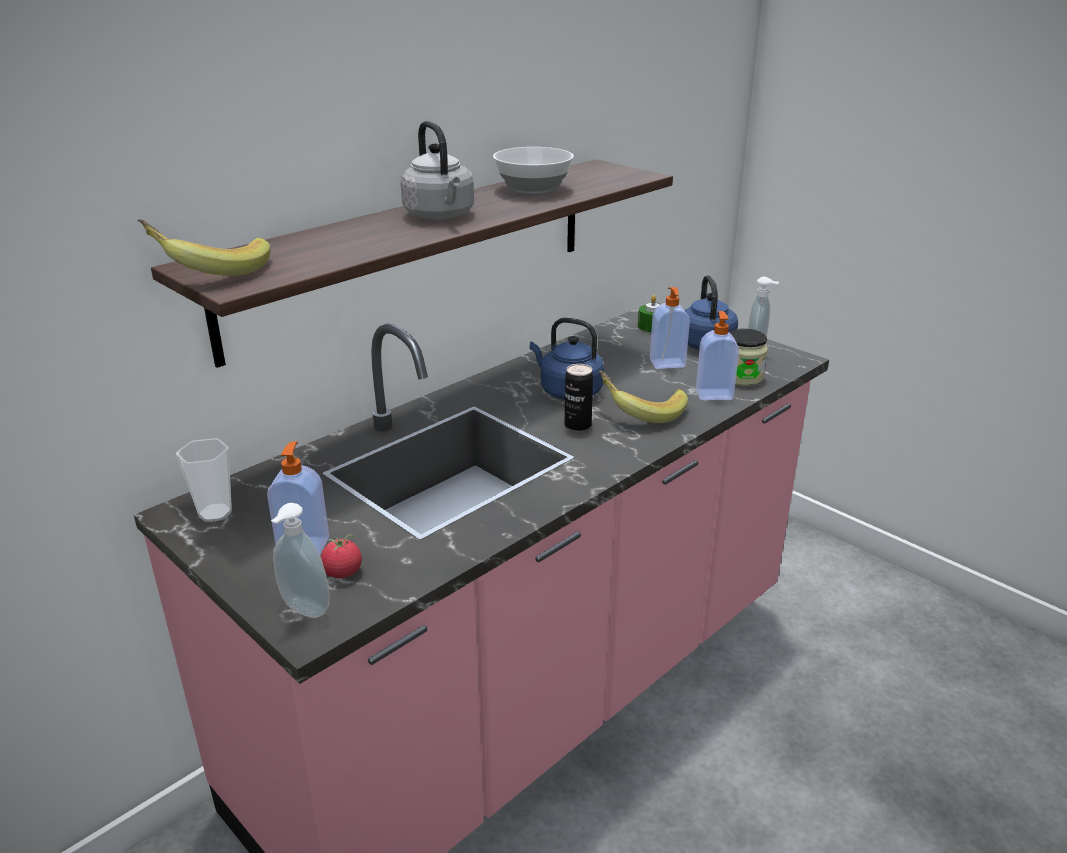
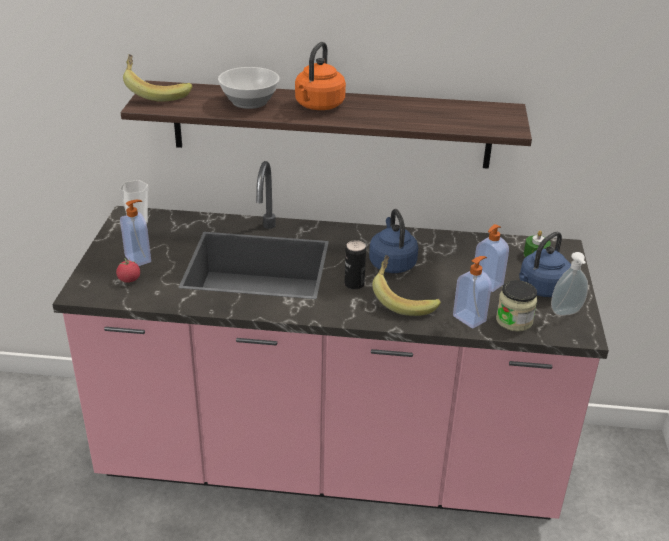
camera: 50 degrees right, 5 degrees up
(303, 610) = (91, 284): soap dispenser -> none
(440, 216) = (318, 106): grey kettle -> orange kettle
(534, 189) = (415, 110): bowl -> bowl (250, 102)

